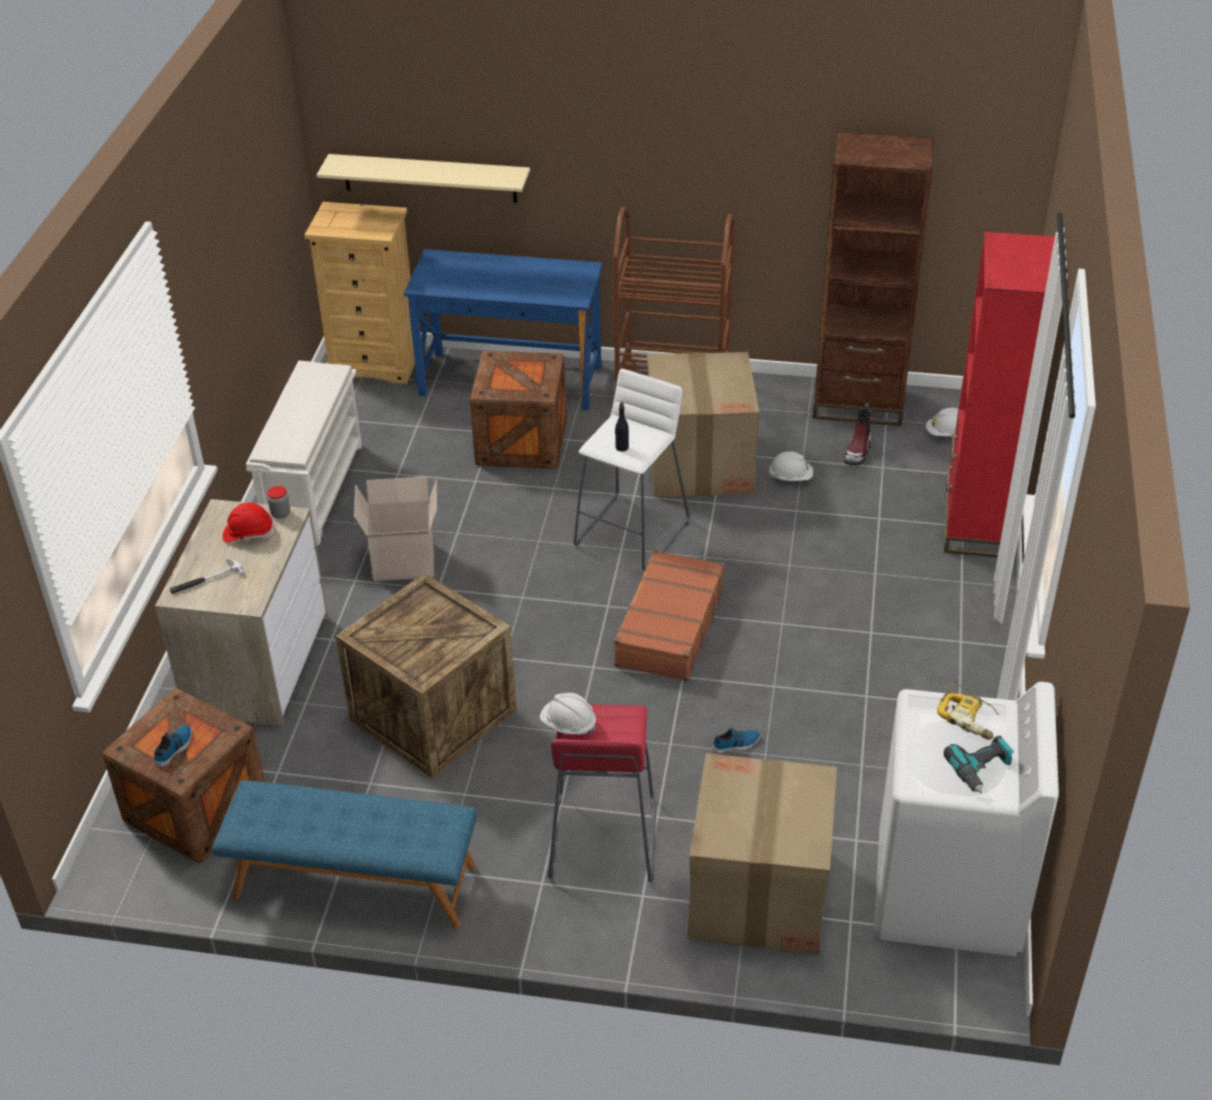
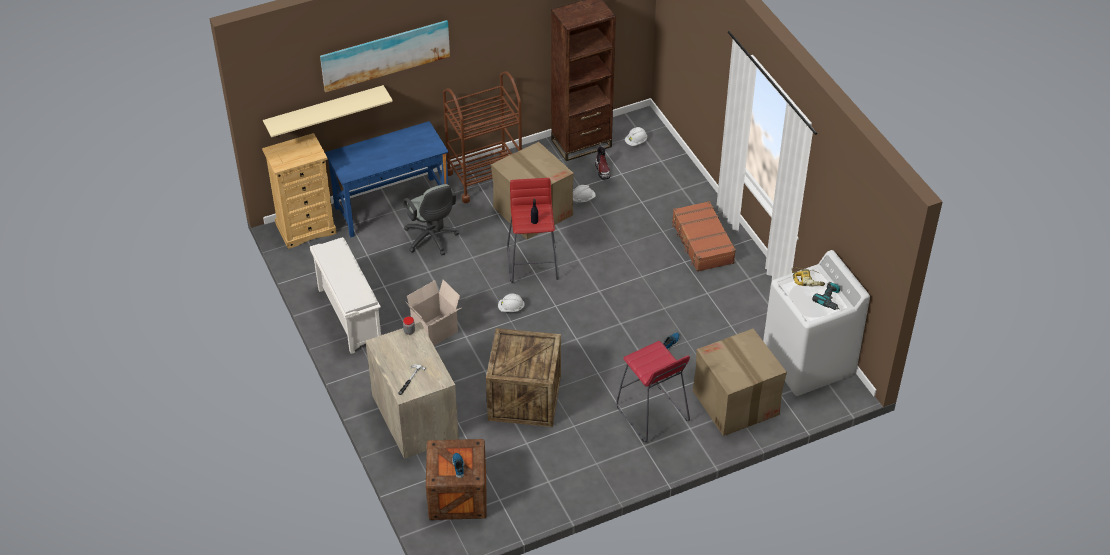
camera: 35 degrees left, 5 degrees up
(248, 533) = (404, 348): red hard hat -> none
(354, 883) = (563, 489): blue bench -> none
(521, 442) = (432, 239): crate -> grey office chair
(534, 110) = (384, 54): none -> picture
(568, 725) = (636, 364): white hard hat -> white hard hat (511, 308)
(632, 532) = (533, 263): white stool -> red stool
(668, 627) = (593, 303): brown suitcase -> brown suitcase (702, 243)
(977, 524) = (688, 185): red bookcase -> none

